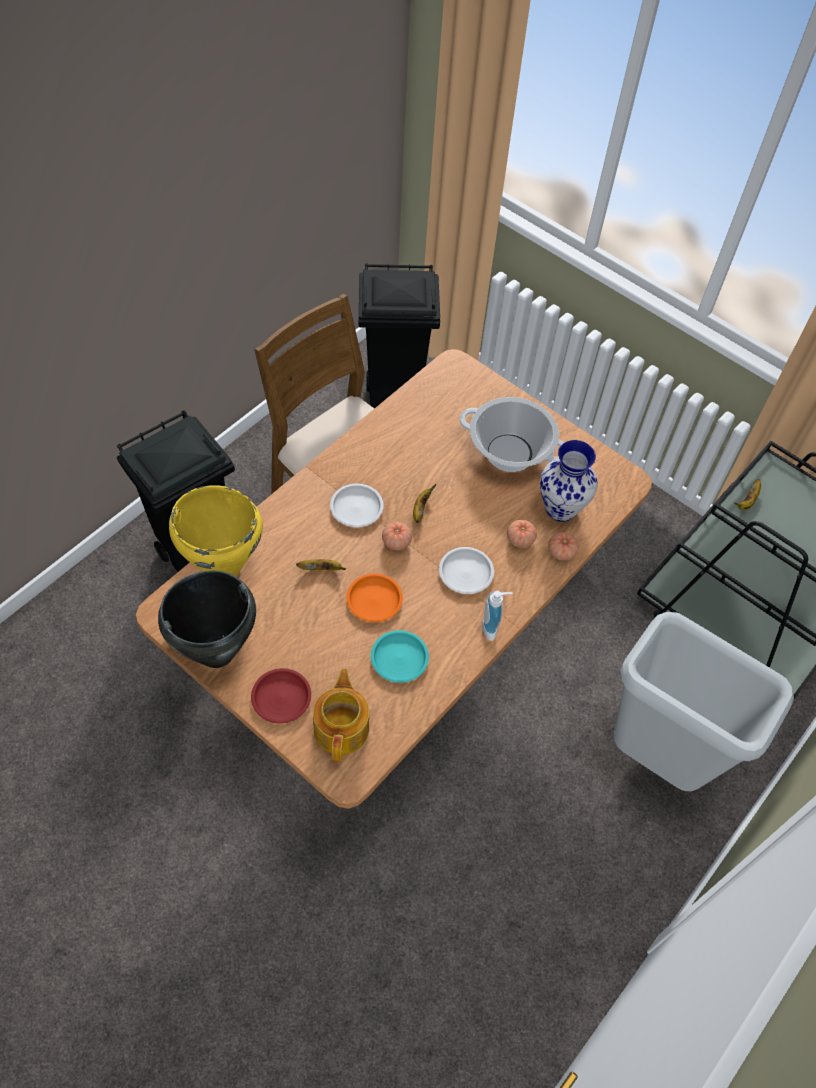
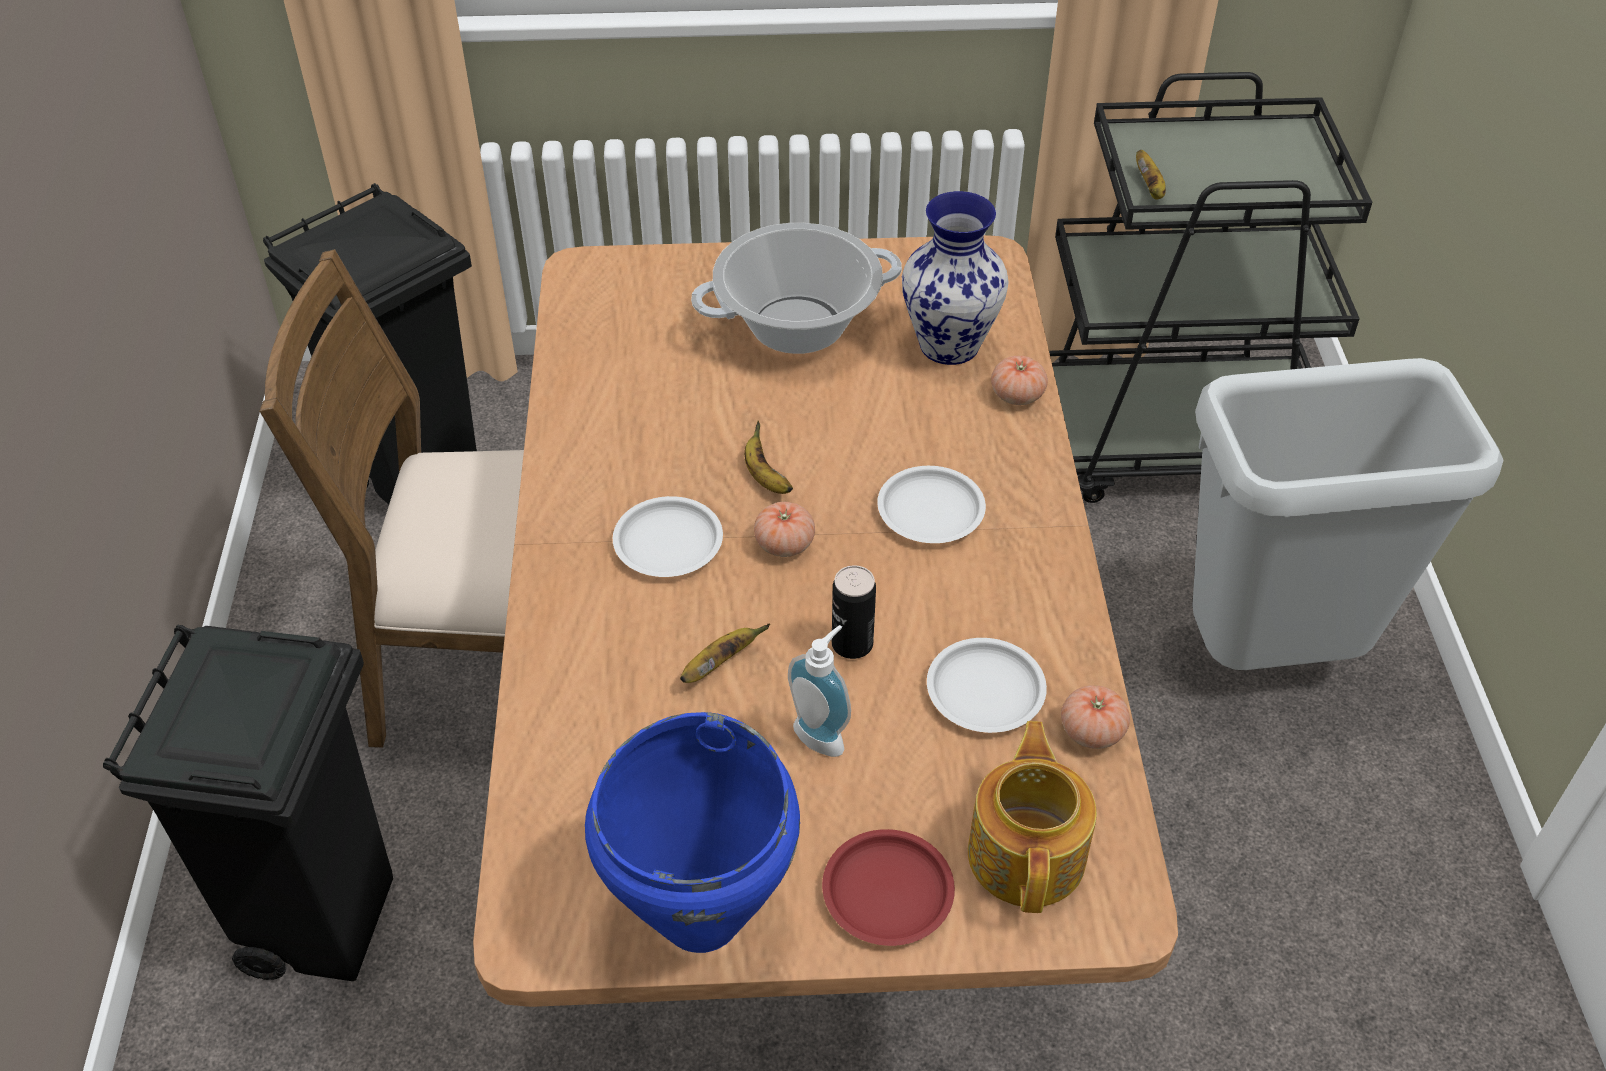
camera: 40 degrees left, 10 degrees down
(215, 652) = (699, 918): black cooking pot -> blue cooking pot
(223, 566) = (554, 782): yellow cooking pot -> none
(342, 727) = (1028, 853): teapot -> teapot turned 45 degrees clockwise
(374, 600) = (852, 644): orange plate -> can
(399, 659) = (986, 691): turquoise plate -> white plate
(492, 628) = (1054, 551): soap dispenser -> soap dispenser (823, 734)
(520, 539) = (947, 418): tomato -> tomato (1092, 731)

